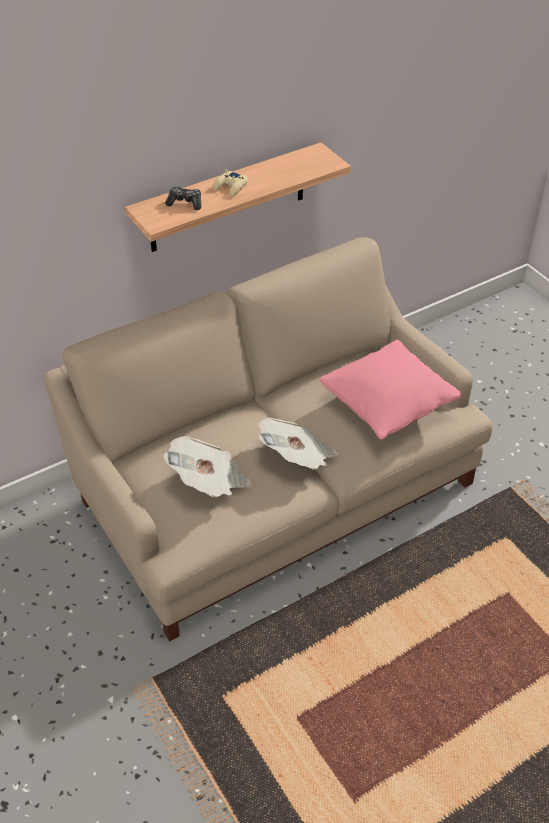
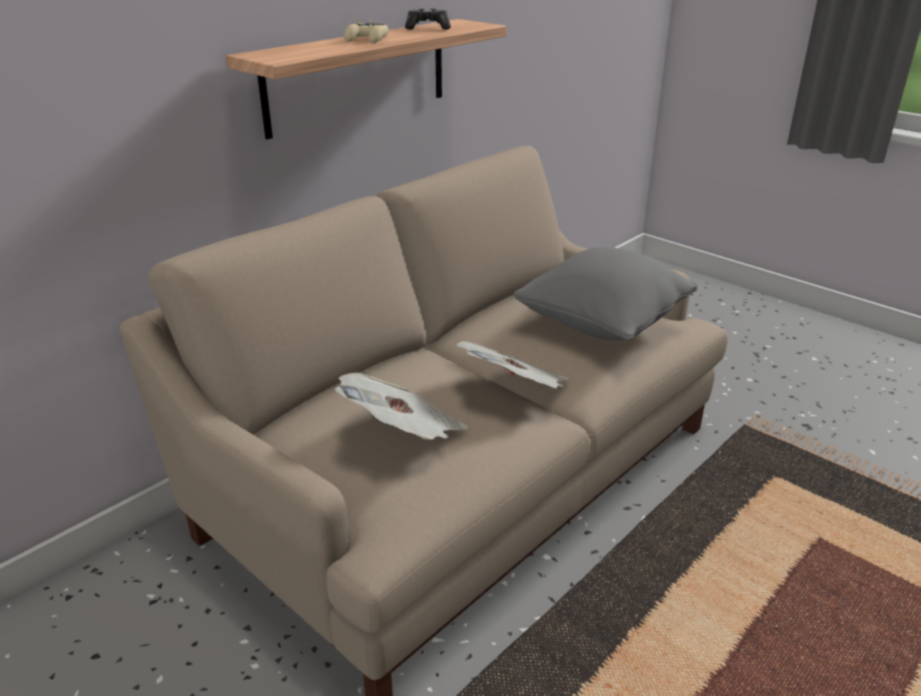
camera: 15 degrees left, 15 degrees down
(185, 203) = (312, 48): game controller -> game controller (428, 28)
(387, 408) = (602, 325): pink pillow -> grey pillow

